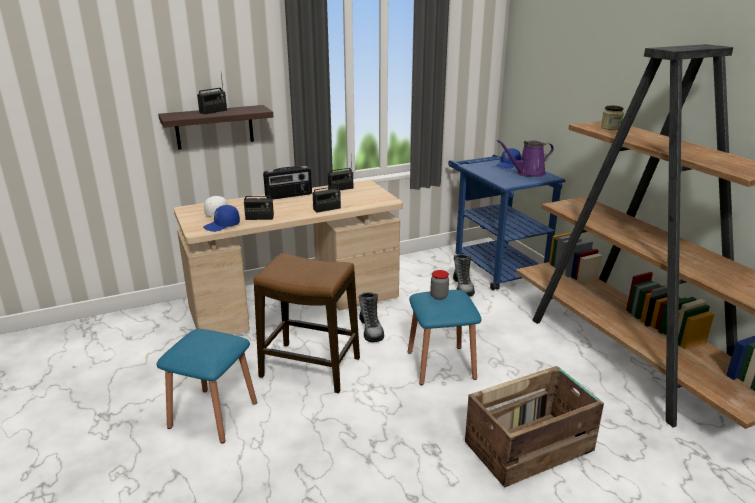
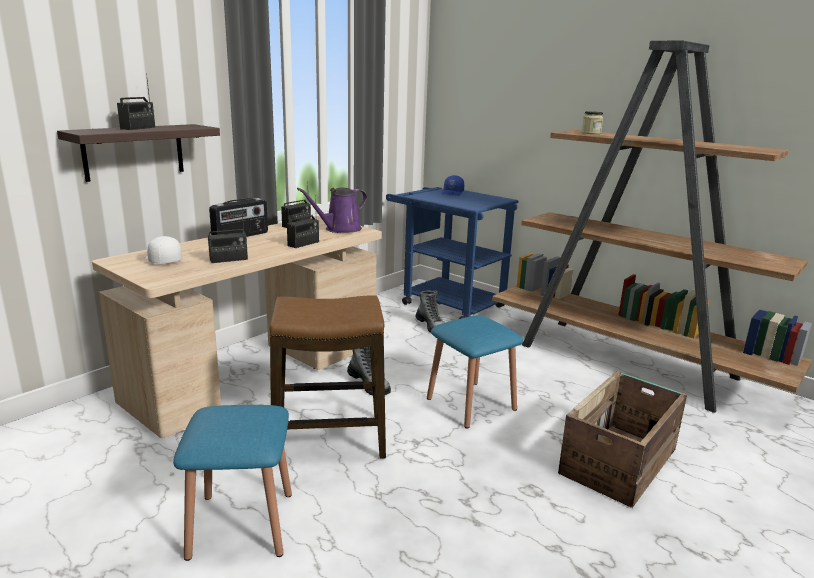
camera: 25 degrees left, 5 degrees down
(222, 226) = (187, 272): blue cap -> none
(439, 296) = (468, 322): jar -> none
(527, 173) = (480, 198): purple watering can -> purple watering can (340, 229)

